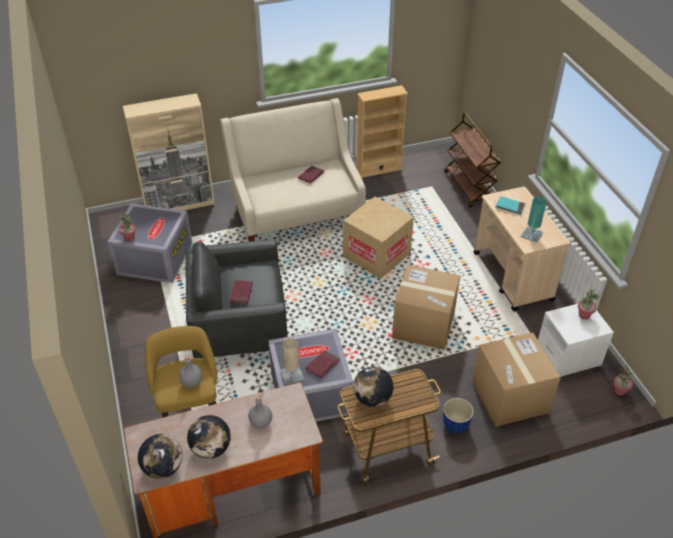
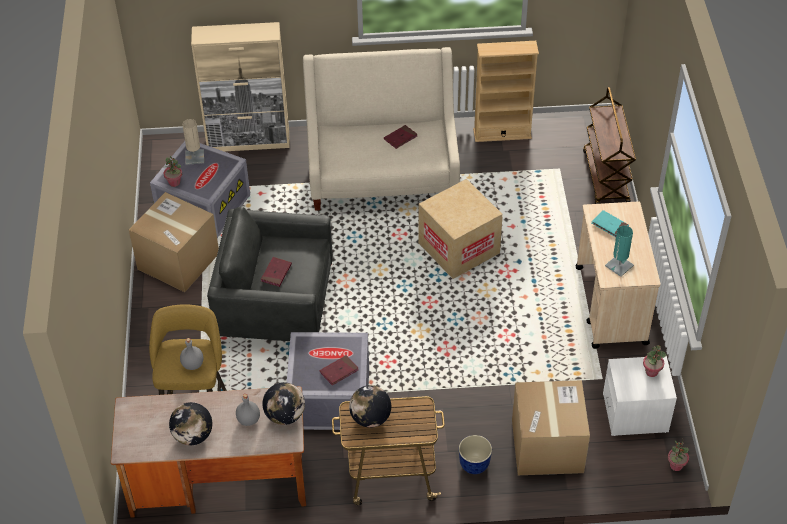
camera: 15 degrees right, 5 degrees up
(163, 468) = (143, 444): globe -> globe (285, 415)
(292, 375) = (303, 376): beige table lamp -> beige table lamp (194, 157)
(423, 325) = (482, 344): cardboard box -> cardboard box (178, 261)

